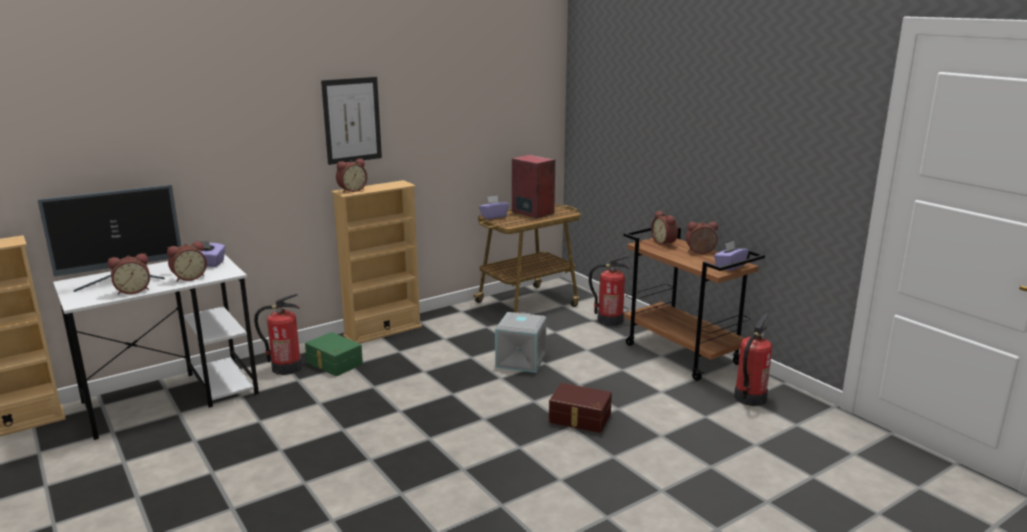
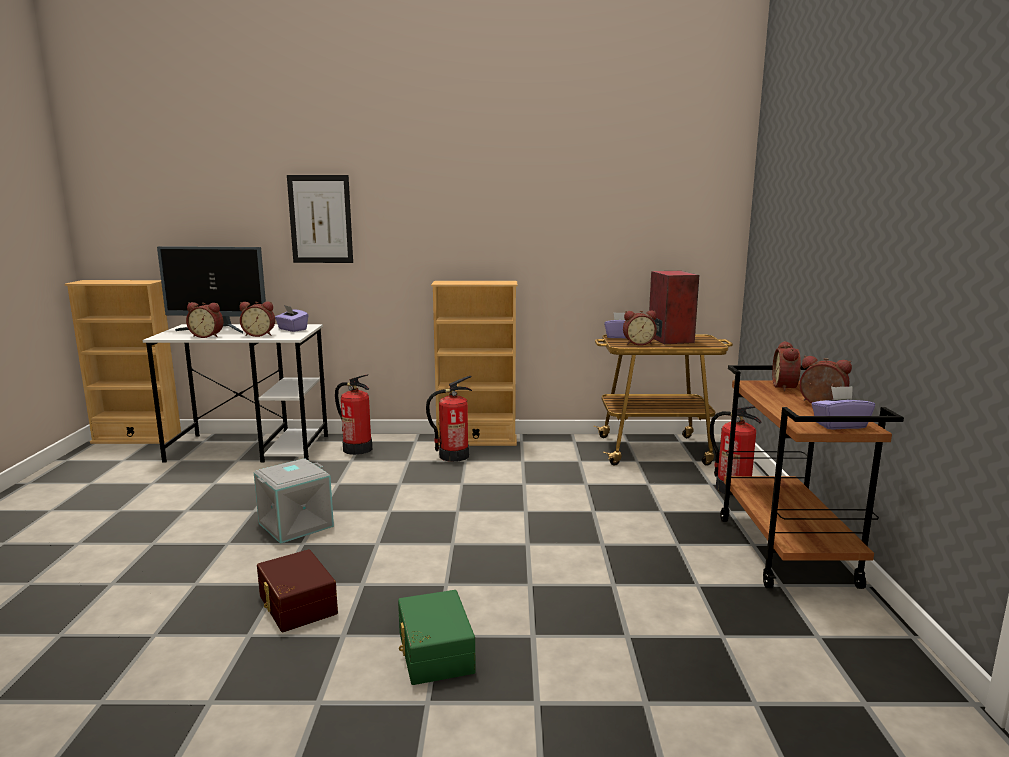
camera: 35 degrees right, 5 degrees down
(333, 363) = (397, 456): green storage box -> green storage box (433, 652)
(351, 190) = (449, 281): alarm clock -> alarm clock (638, 343)
(352, 120) = (465, 210): picture -> picture (320, 219)
(521, 361) = (571, 501): grey storage box -> grey storage box (296, 525)
(579, 419) = (552, 579): brown storage box -> brown storage box (295, 605)
(749, 398) = (825, 637): fire extinguisher -> fire extinguisher (453, 456)

